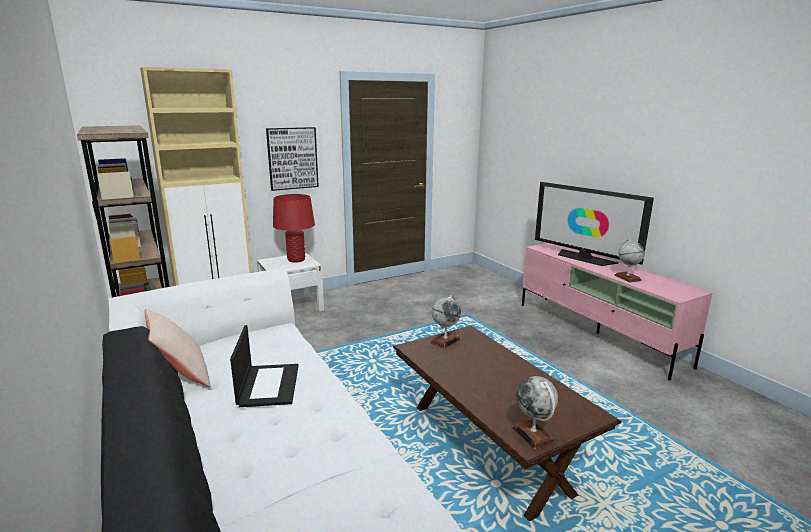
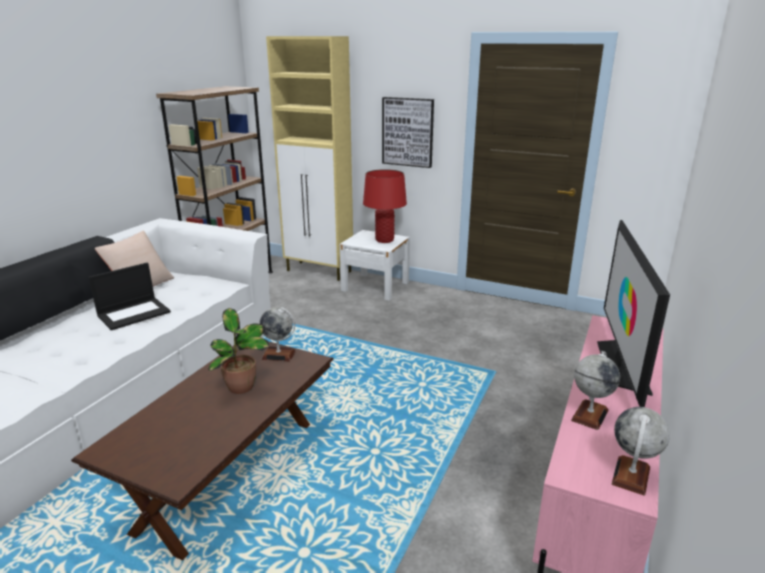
camera: 55 degrees right, 5 degrees up
(482, 365) = (242, 388): none -> potted plant
(533, 434) = (119, 450): globe -> globe (631, 476)

